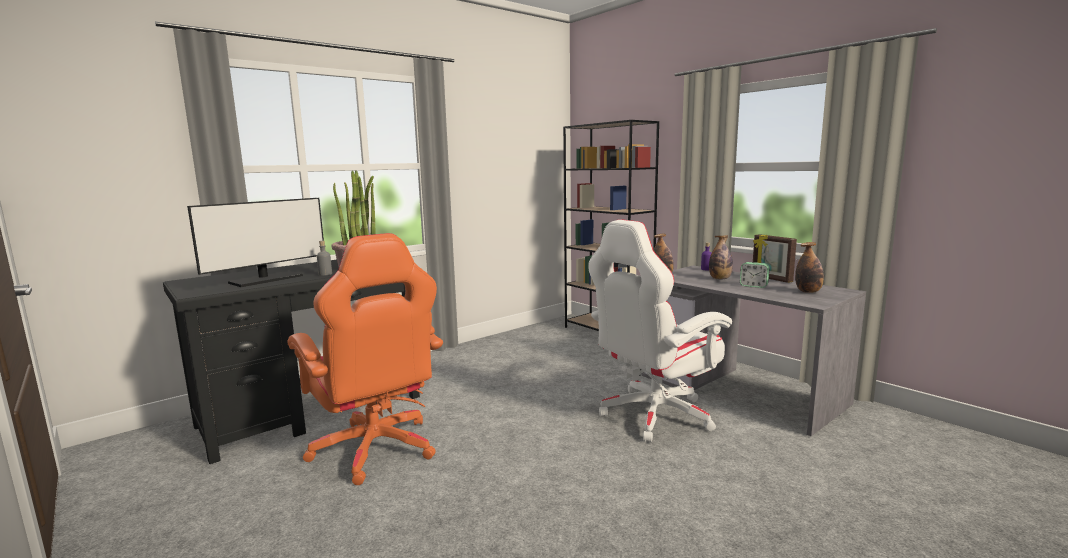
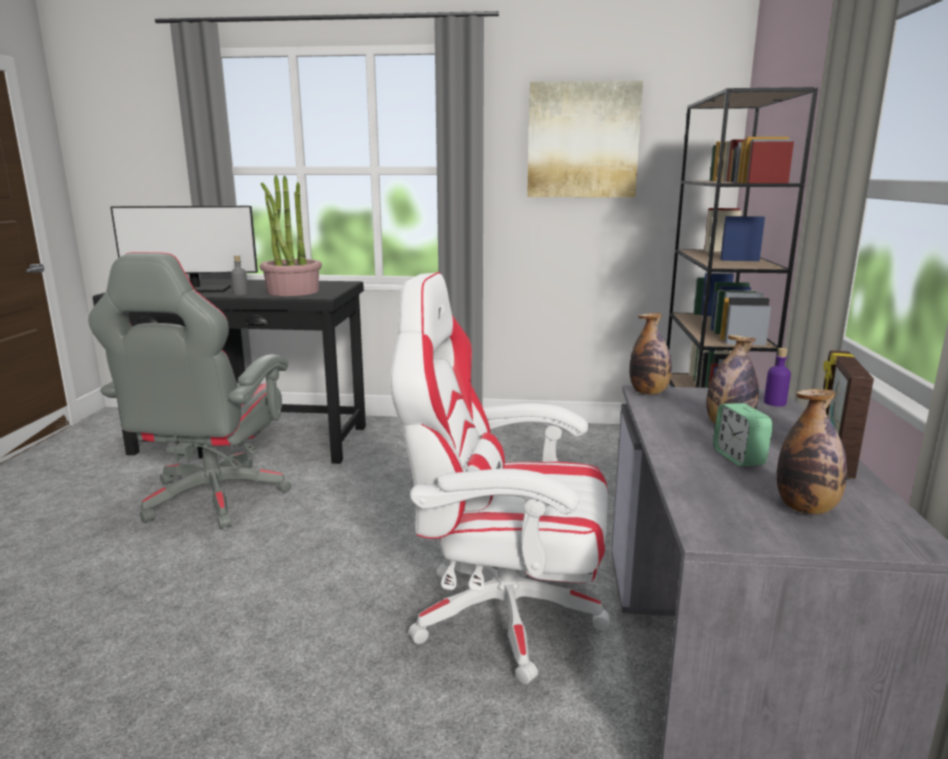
camera: 45 degrees right, 5 degrees up
(375, 448) = (215, 496): orange office chair -> grey office chair
(498, 145) = (583, 140): none -> picture

